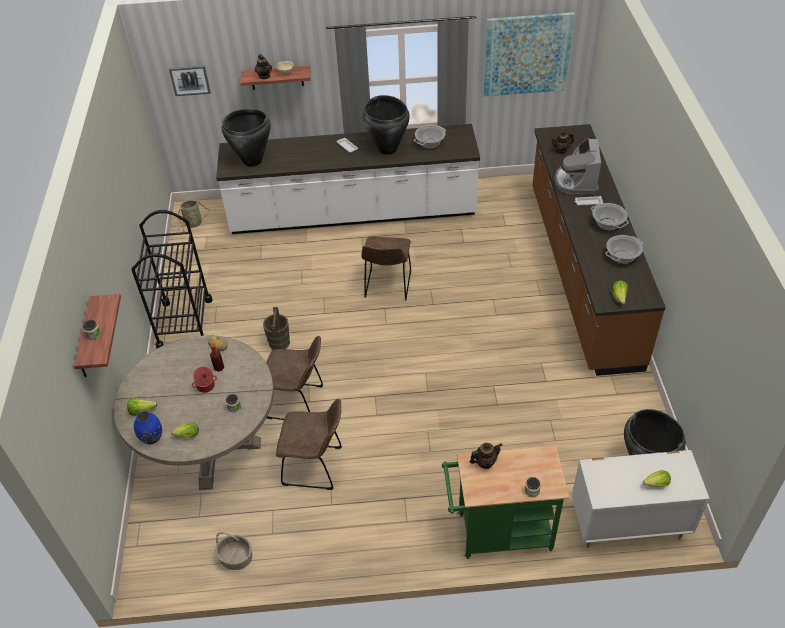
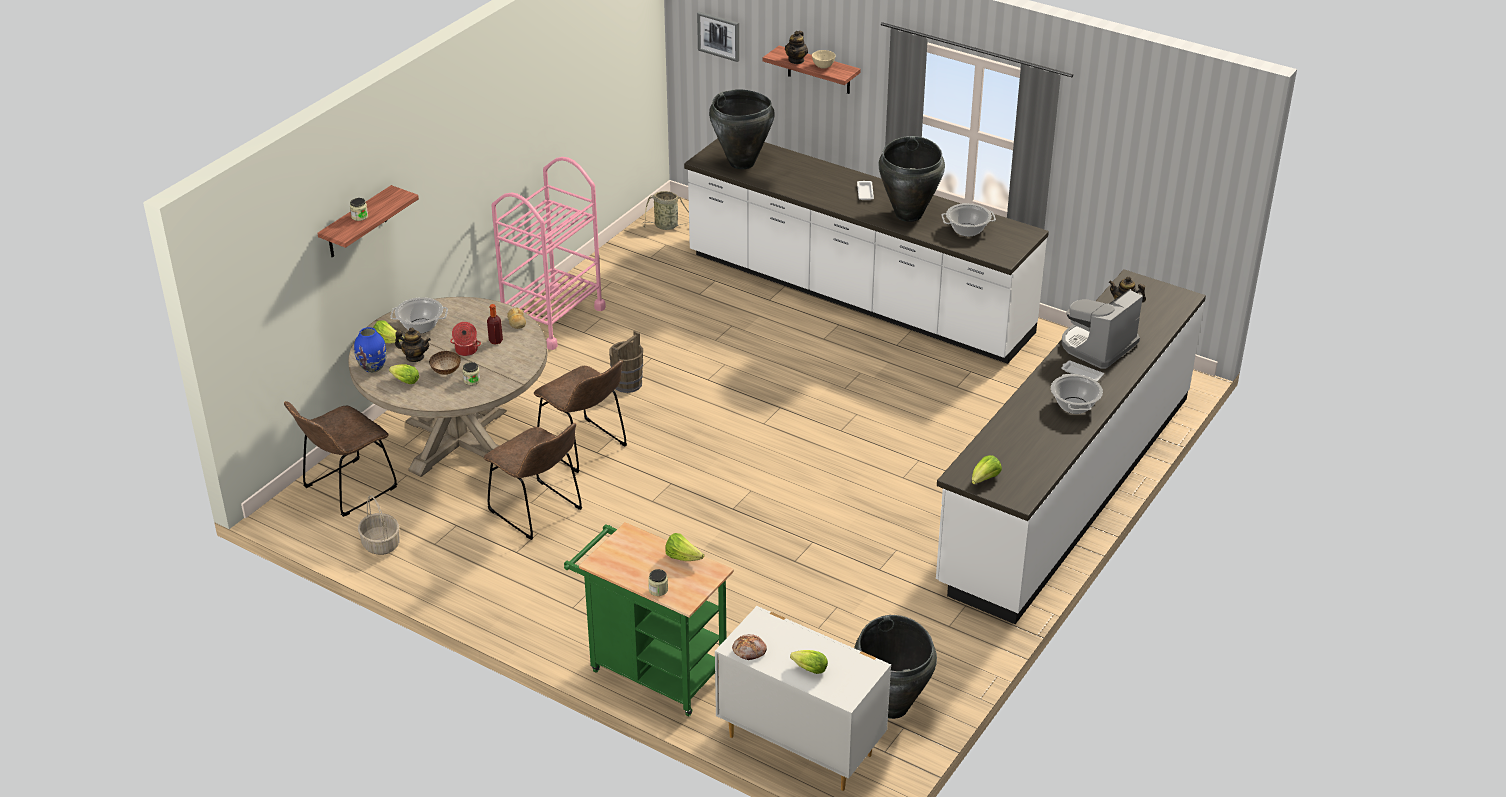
camera: 35 degrees right, 10 degrees down
(185, 323) = (552, 318): black cart -> pink cart
(209, 411) = (446, 372): none -> bowl
(387, 286) = (809, 388): brown chair -> brown chair (346, 490)
(485, 462) = (643, 543): teapot -> teapot (415, 357)
(519, 457) = (683, 557): none -> lettuce
(527, 54) = (1147, 159): picture -> none
(581, 273) = (1066, 488): brown counter -> white counter
(611, 495) = (749, 651): none -> bread
(622, 257) = (1045, 445): cooking pot -> cooking pot (420, 326)

